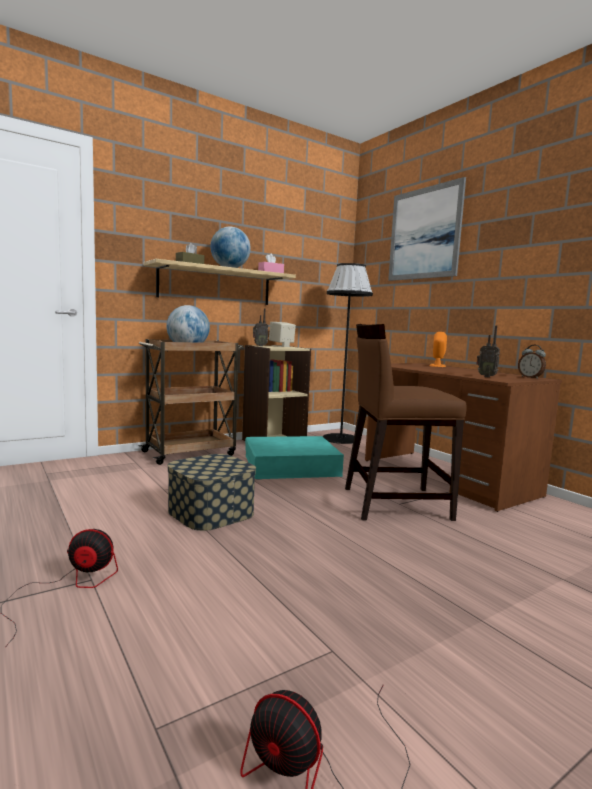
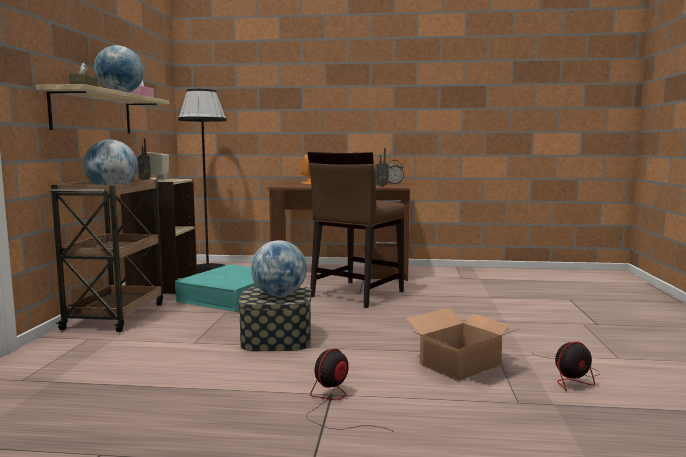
camera: 50 degrees left, 0 degrees up
(209, 467) = (279, 295): none -> globe
(256, 633) = (461, 364): none -> cardboard box
(424, 233) = (269, 65): picture -> none

